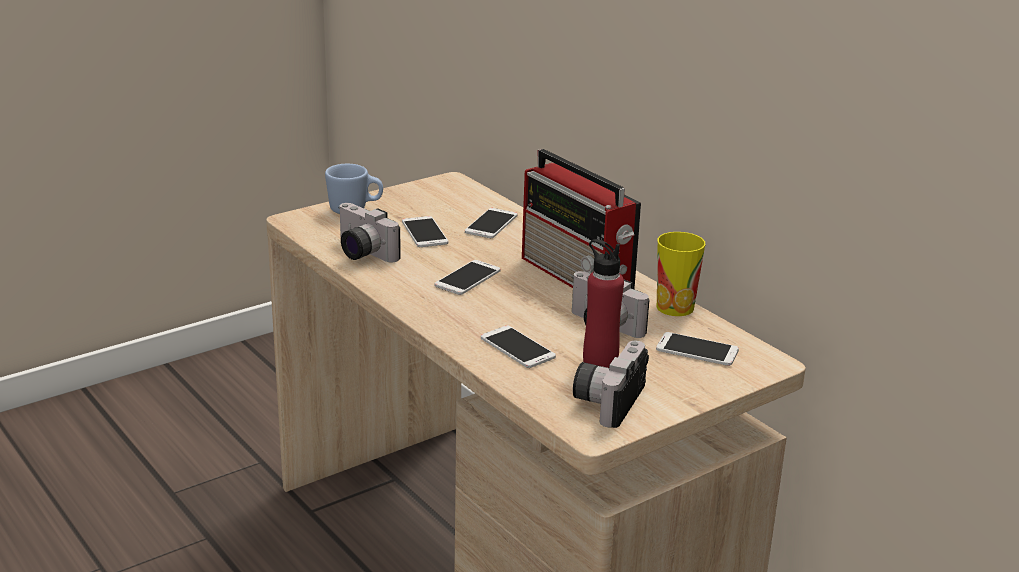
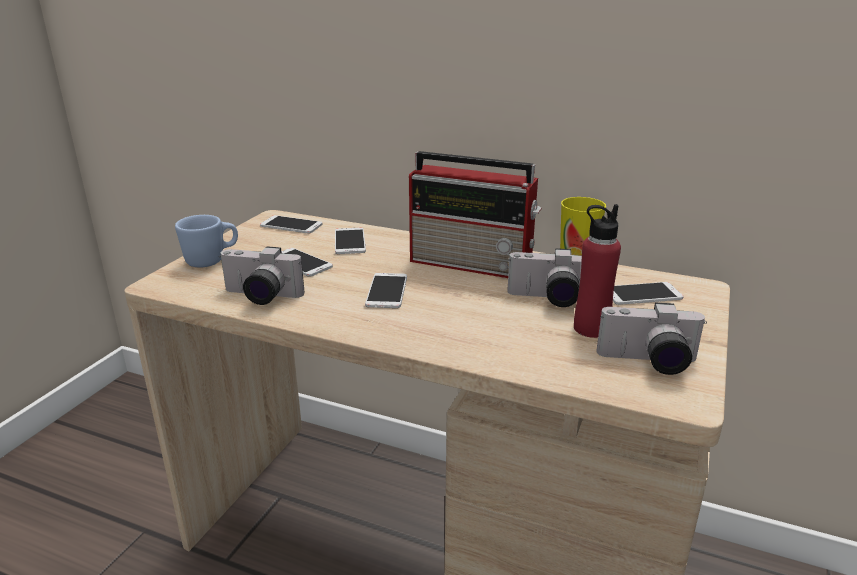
camera: 30 degrees left, 0 degrees up
(517, 347) = (511, 340): phone -> phone (291, 225)
(607, 400) = (648, 362): camera -> camera turned 75 degrees counterclockwise

